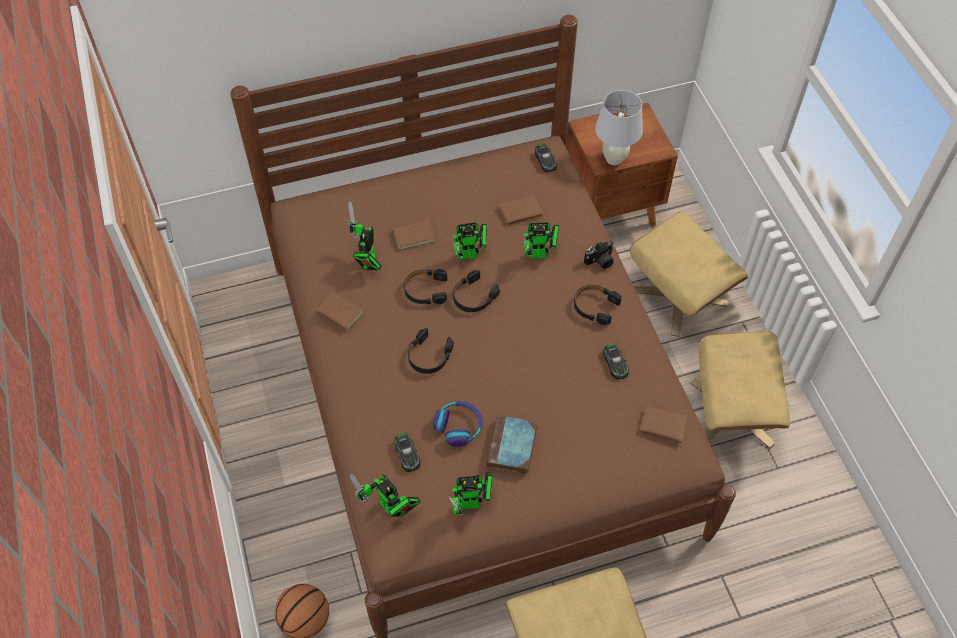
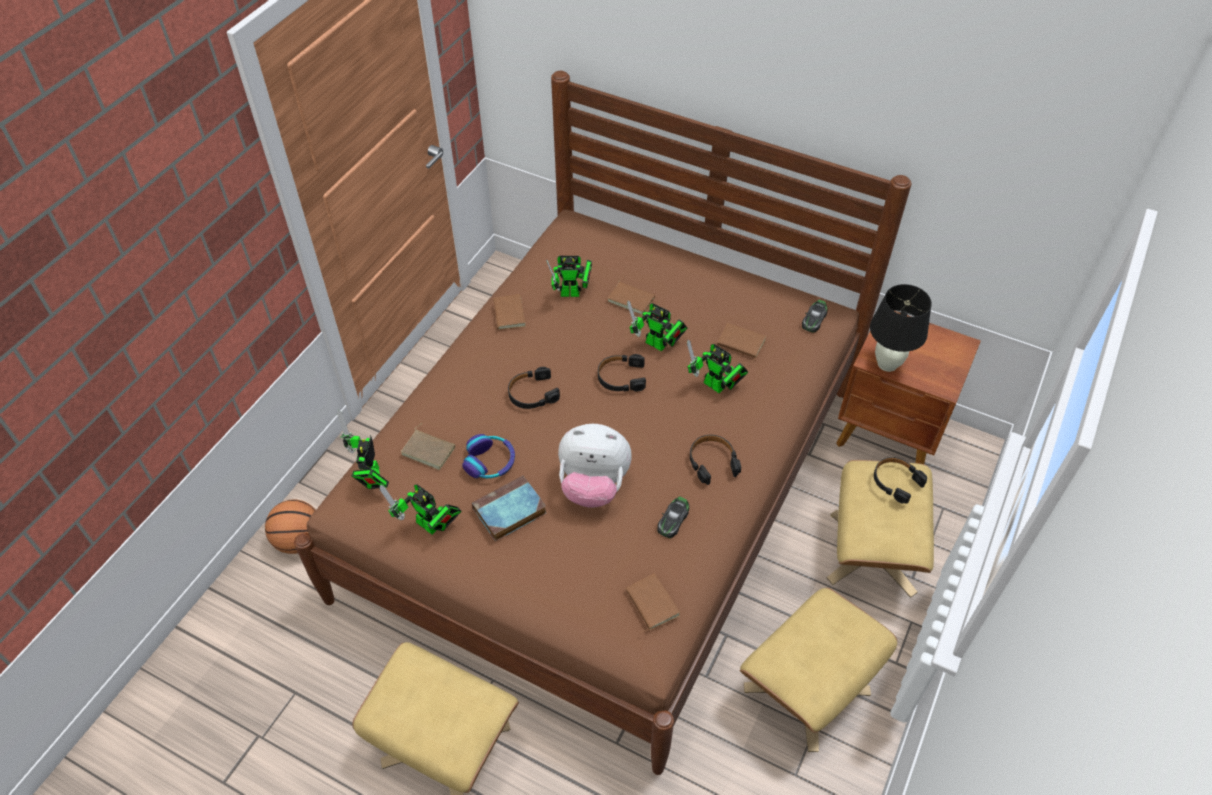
camera: 45 degrees right, 5 degrees down
(367, 262) = (573, 293): toy robot -> toy robot turned 150 degrees counterclockwise
(407, 454) = (429, 450): toy car -> brown book
(425, 290) = (590, 345): black headphones -> black headphones (896, 482)
(543, 384) = (593, 486): none -> plush toy
(600, 261) = (763, 431): camera -> none
(614, 159) = (887, 364): white table lamp -> black table lamp

